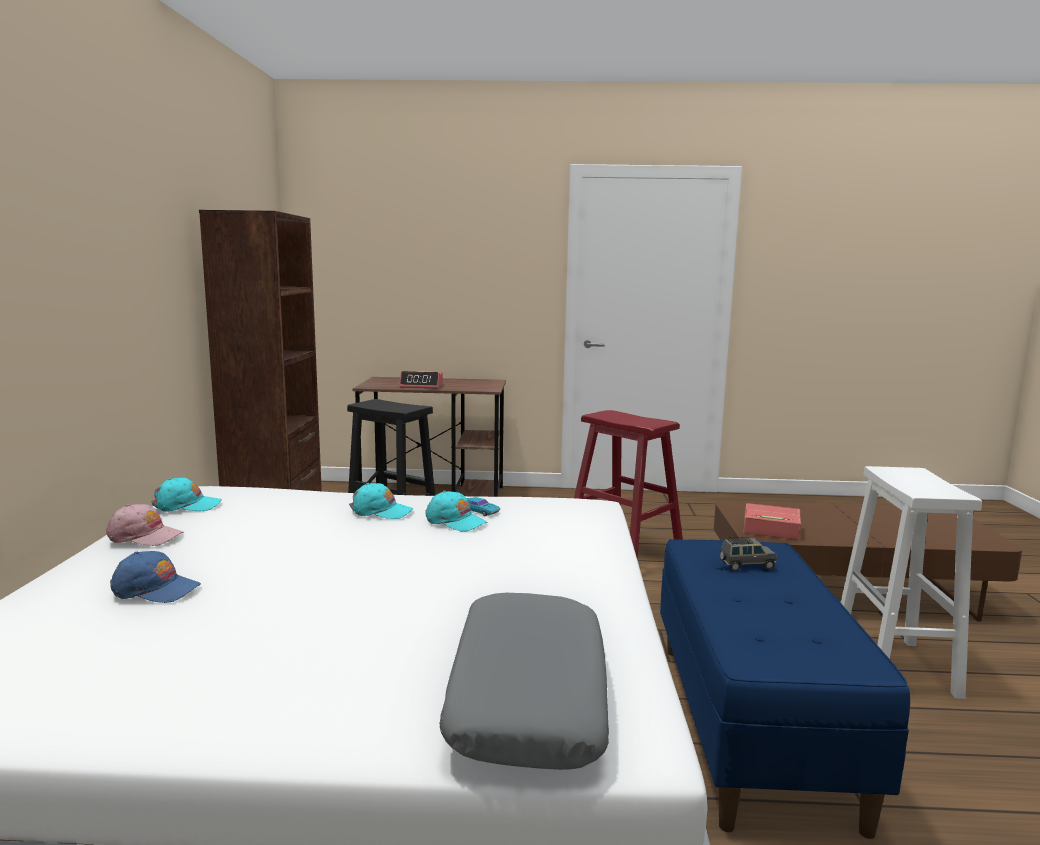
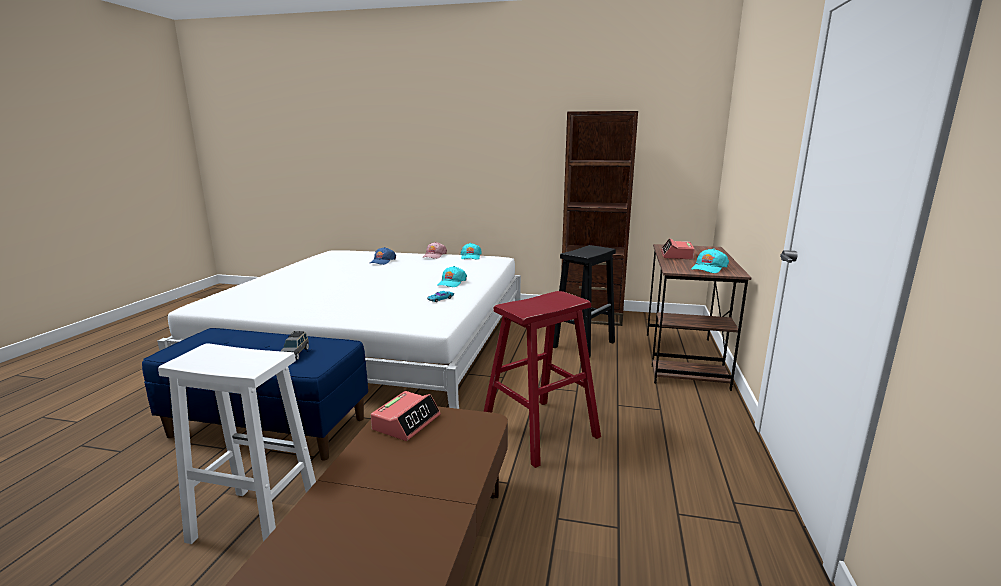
camera: 100 degrees right, 5 degrees up
(455, 521) = (426, 294): turquoise cap -> turquoise cap (708, 268)
(526, 696) = (245, 297): grey pillow -> none

